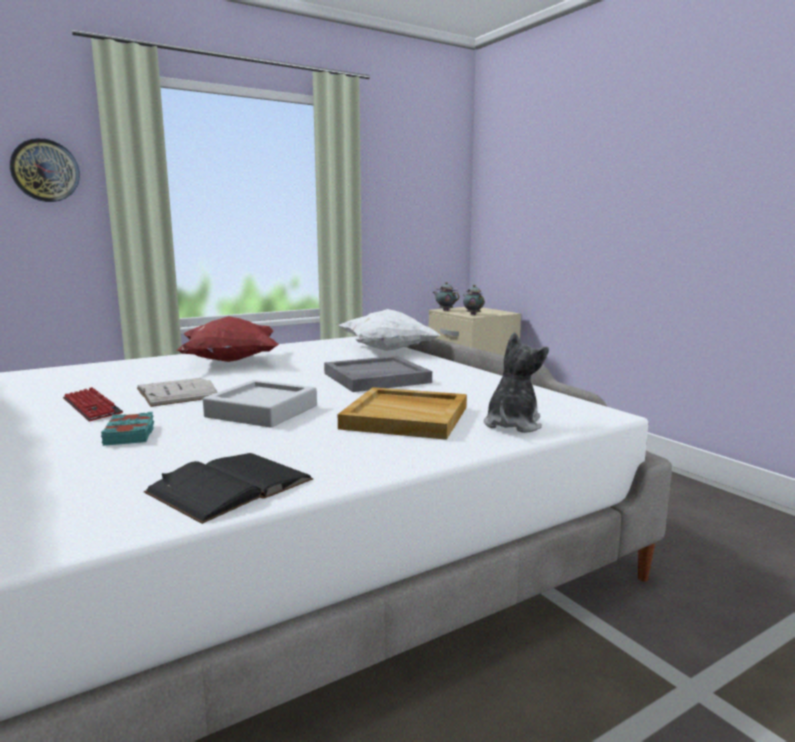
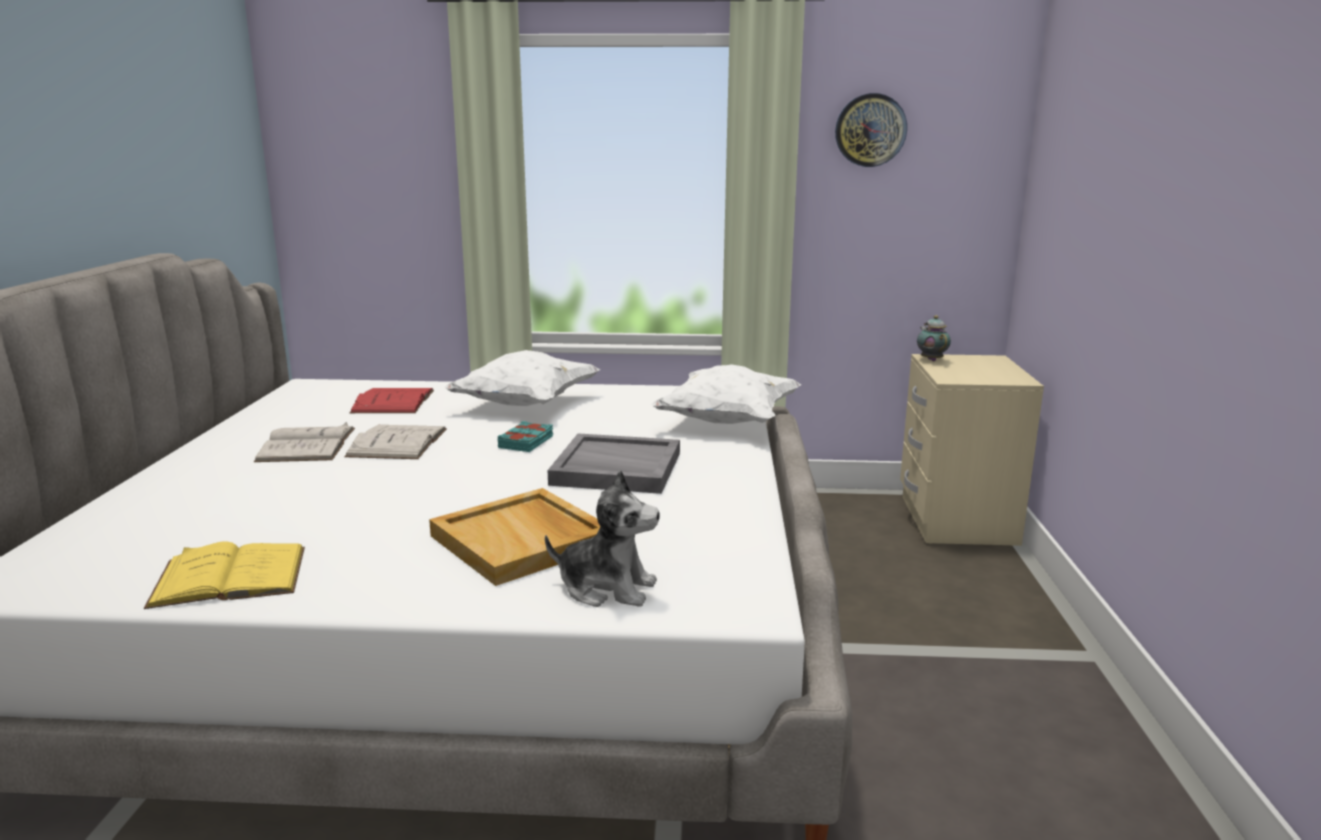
camera: 35 degrees right, 5 degrees up
(45, 170) = (405, 156): wall clock -> wall clock (870, 130)
(91, 407) = (307, 444): keyboard -> white book
(110, 374) = (393, 401): none -> red book
(130, 434) = (273, 489): turquoise book -> turquoise book (527, 442)
(230, 361) = (525, 405): red pillow -> white pillow
(230, 486) = (229, 576): black book -> yellow book
(262, 411) = (416, 490): grey tray -> none
(473, 314) = (954, 376): teapot -> none
(512, 424) = (607, 588): plush toy -> plush toy turned 45 degrees clockwise

